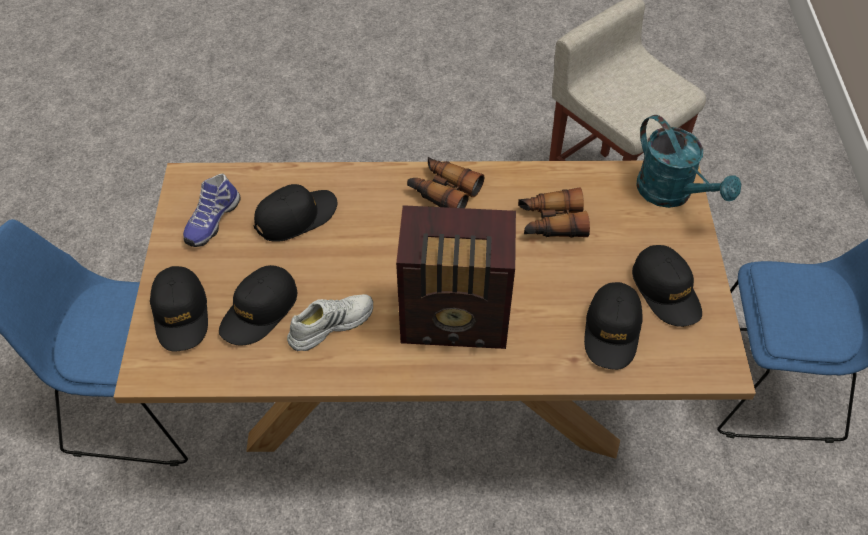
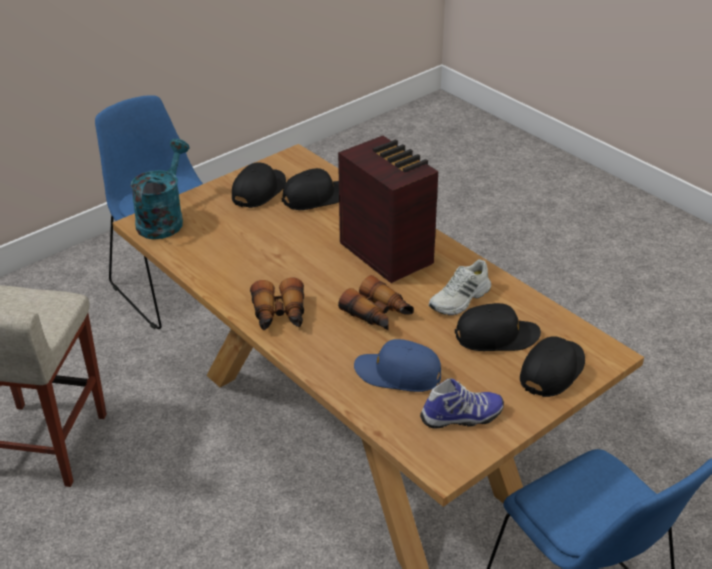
camera: 130 degrees left, 15 degrees down
(296, 217) = (398, 374): black cap -> blue cap
(330, 324) = (460, 299): white shoe -> white shoe turned 60 degrees counterclockwise
(551, 222) = (252, 254): binoculars -> binoculars (378, 314)

